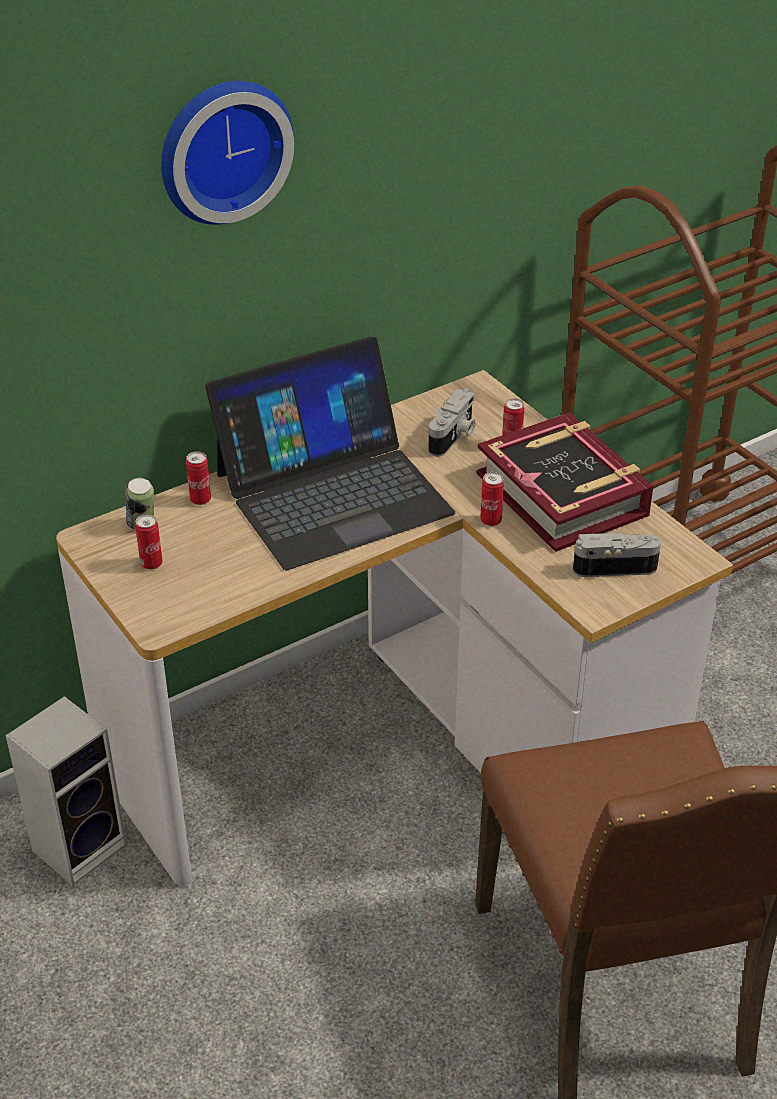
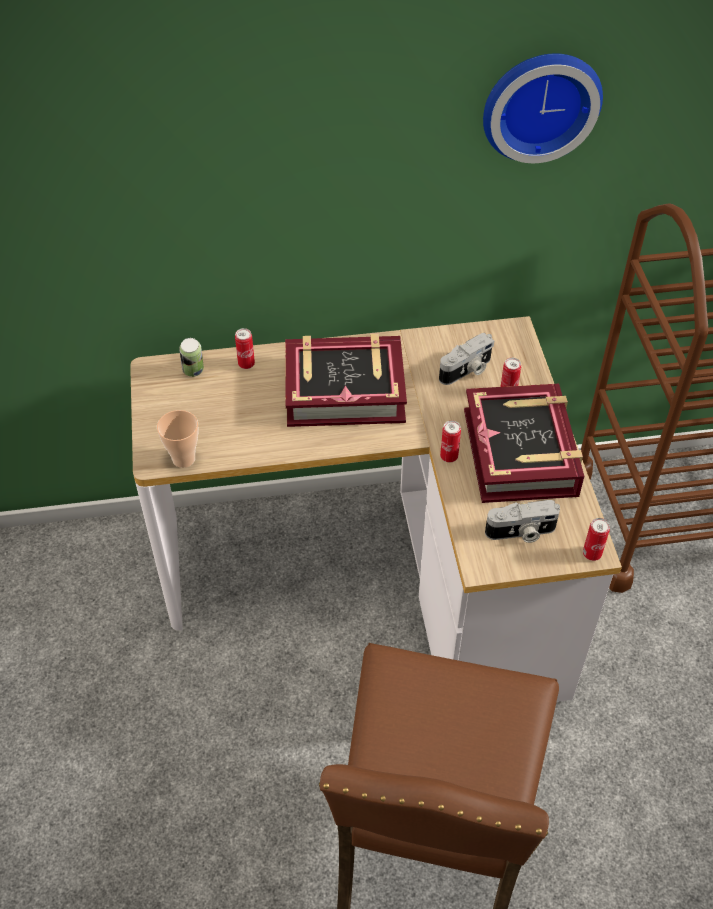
camera: 25 degrees right, 10 degrees up
(81, 845) = (127, 572): speaker -> none
(151, 564) = (180, 407): can -> can (592, 554)
(192, 613) = (183, 459): none -> cup
(221, 148) = (291, 100): wall clock -> wall clock (539, 103)
(332, 492) = (344, 390): laptop -> book
(614, 566) = (521, 532): camera -> camera turned 150 degrees clockwise

